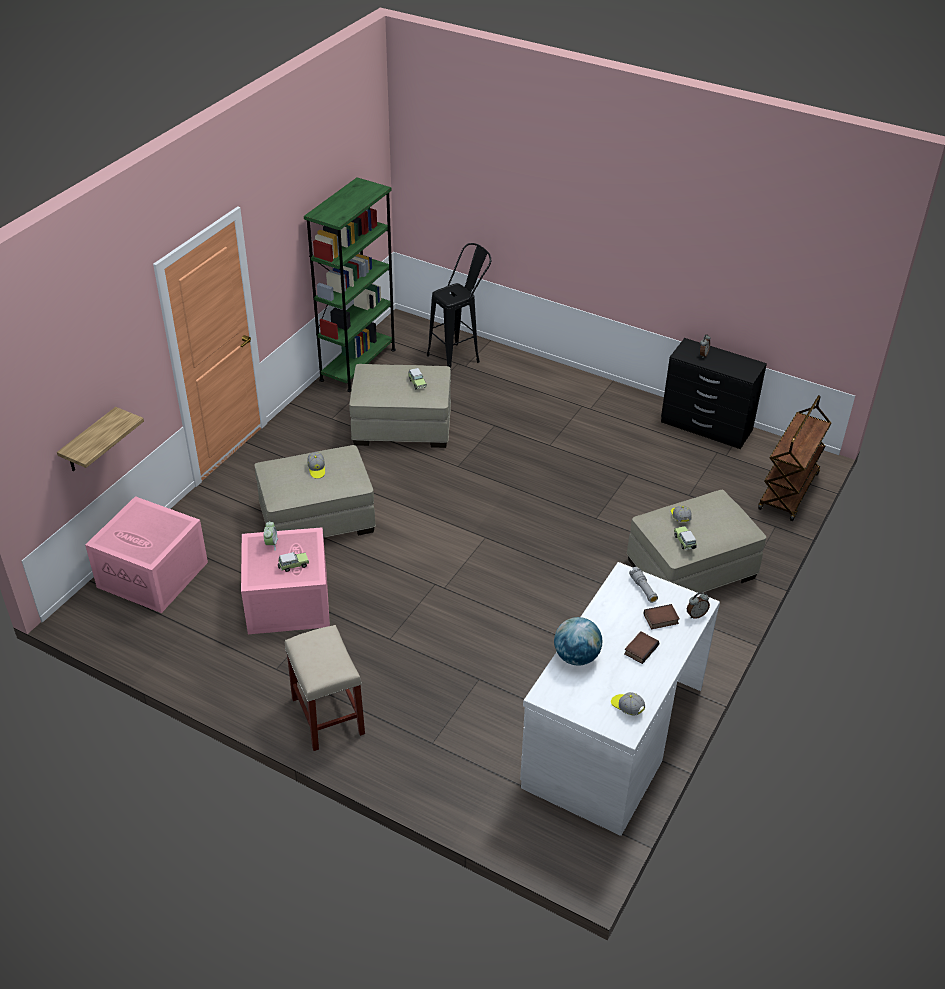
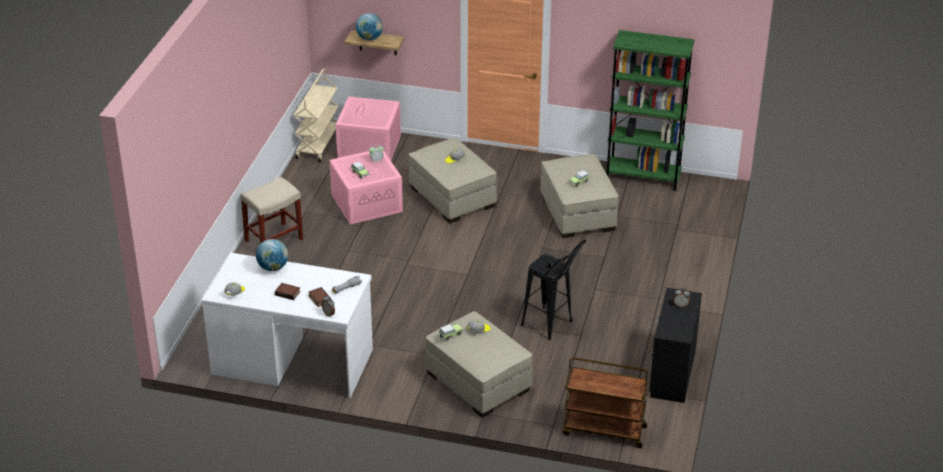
camera: 75 degrees right, 5 degrees down
(97, 438) = (369, 38): none -> globe
(109, 628) = (317, 143): none -> beige cart
(459, 356) = (688, 224): black stool -> black stool (553, 327)

